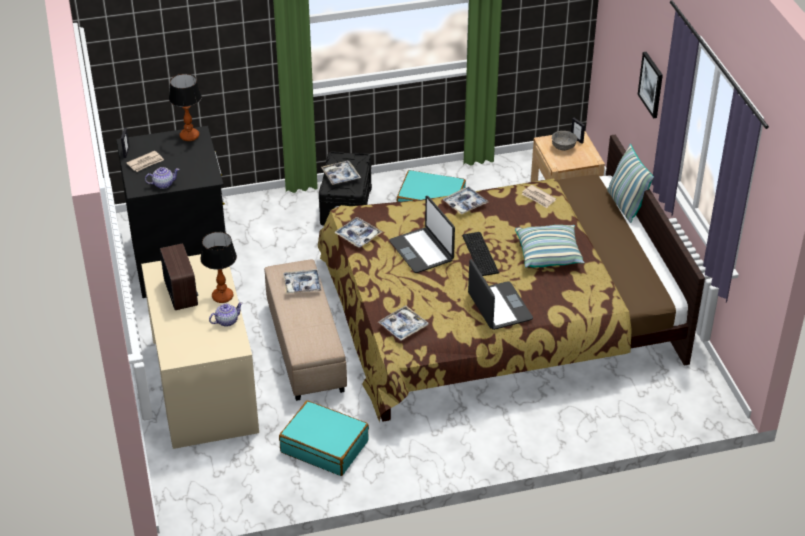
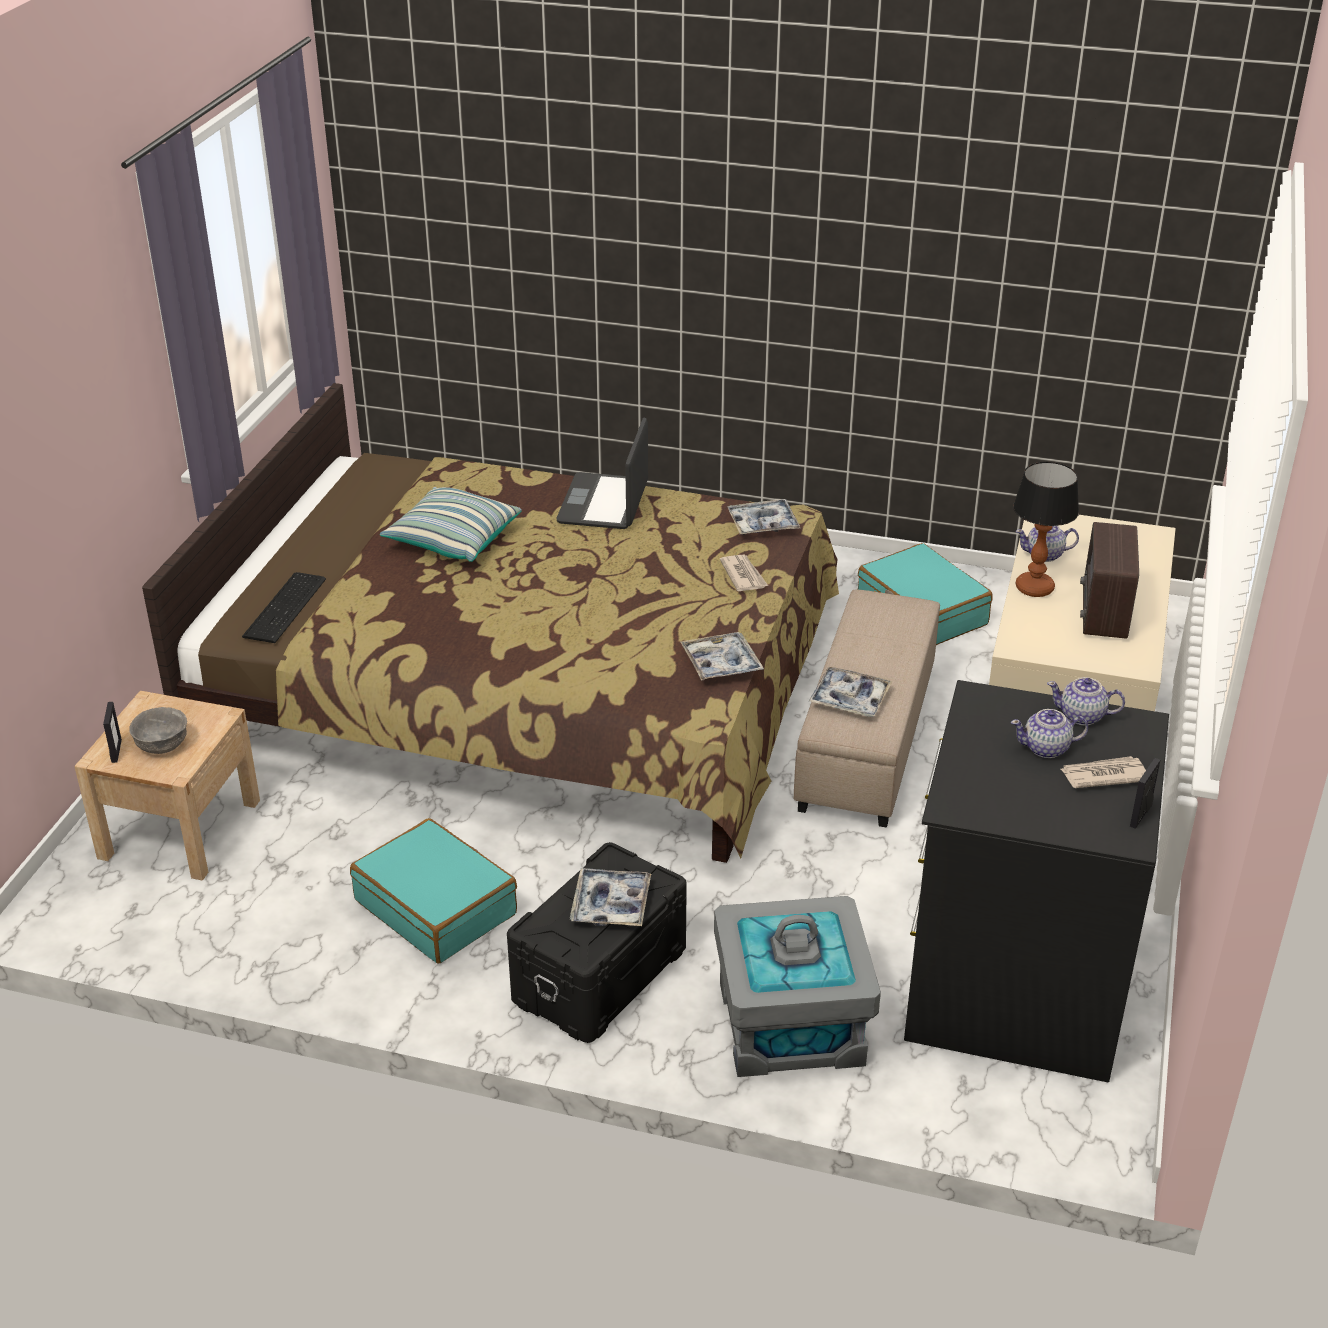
camera: 150 degrees left, 5 degrees down
(172, 166) = (1046, 748): none -> teapot
(189, 136) = (979, 805): table lamp -> none
(261, 215) = (791, 1024): none -> grey storage box
(422, 251) = (638, 606): laptop -> none
(465, 204) = (489, 653): tray -> none
(479, 255) = (555, 572): keyboard -> keyboard (287, 607)
(538, 198) = (359, 622): newspaper -> newspaper (743, 575)
(625, 205) = (236, 580): pillow -> none
(651, 84) = (92, 441): picture -> none

